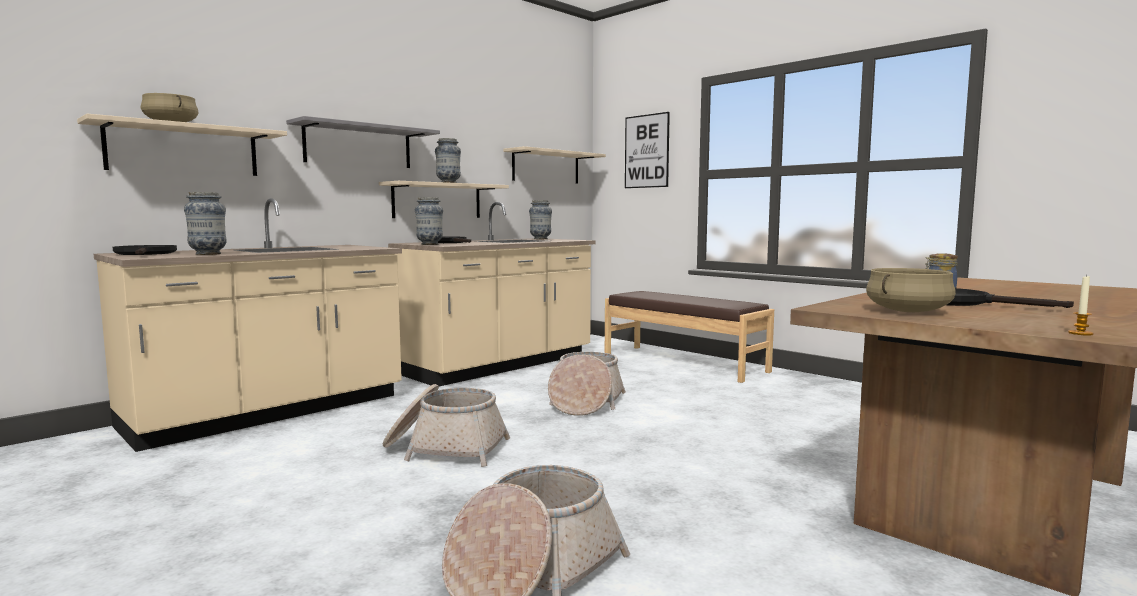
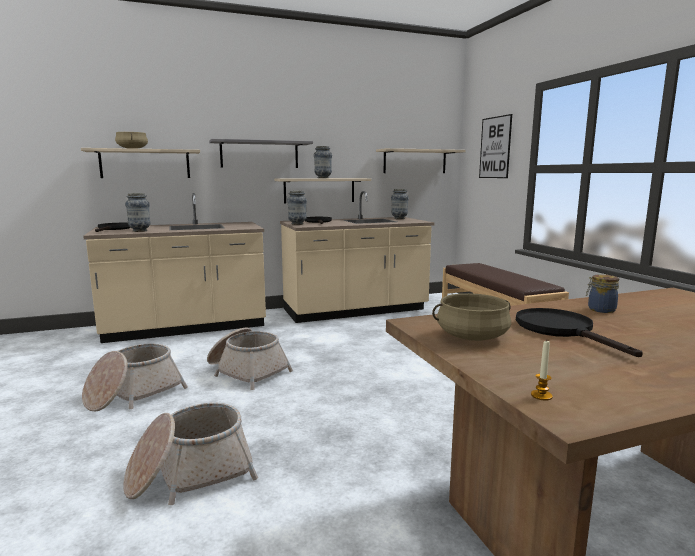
camera: 25 degrees right, 5 degrees up
(585, 402) = (377, 351): basket -> basket (133, 394)

